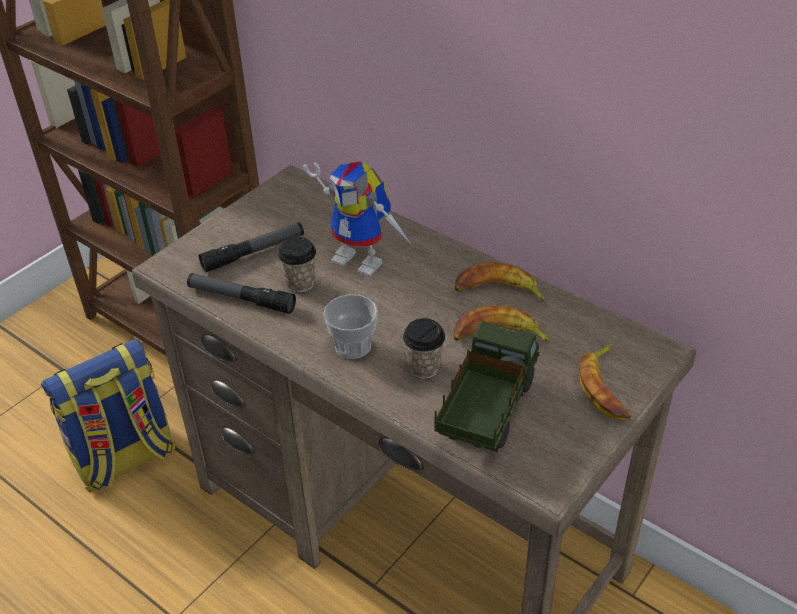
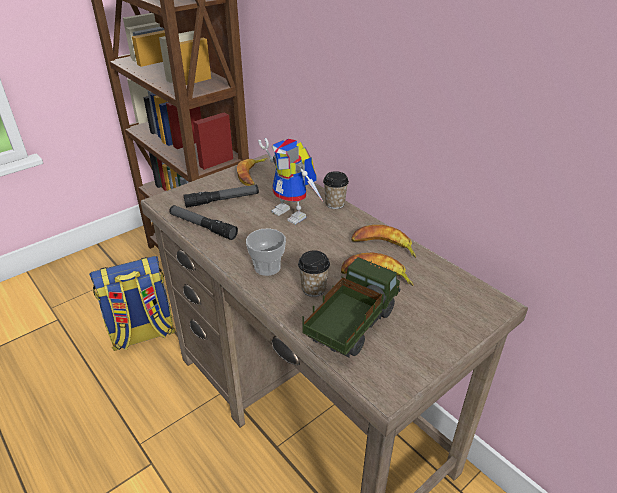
camera: 10 degrees right, 5 degrees down
(300, 283) = (246, 222): cup -> cup (335, 204)
(606, 387) = (449, 324): banana -> banana (252, 175)

